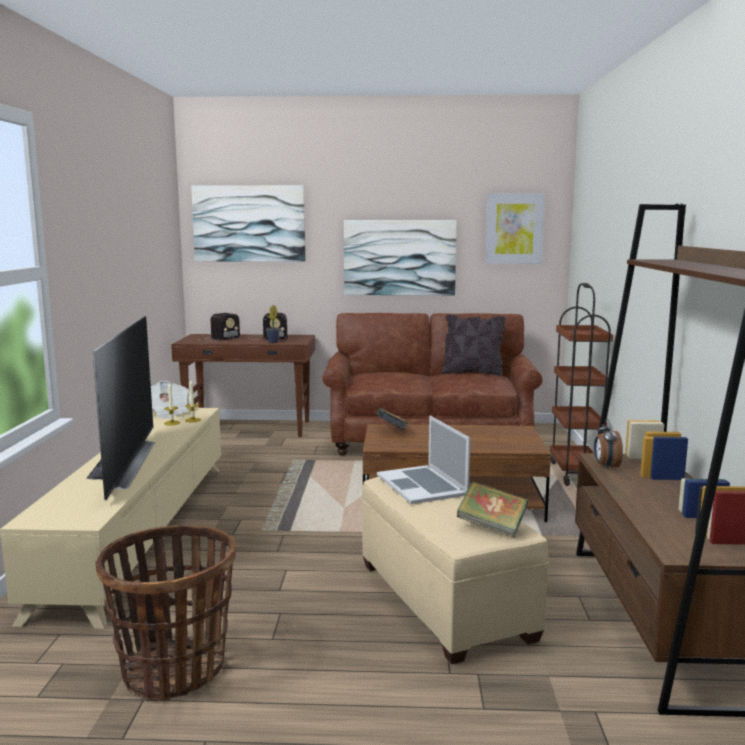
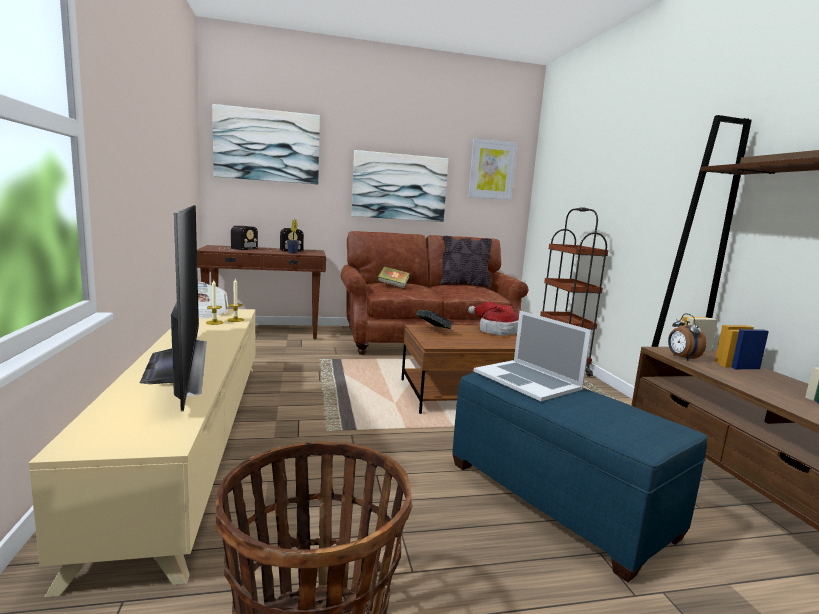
camera: 15 degrees left, 0 degrees up
(445, 600) = (557, 498): beige ottoman -> blue ottoman
(464, 431) = (495, 331): none -> hat
(491, 527) = (647, 424): book -> book (393, 286)

